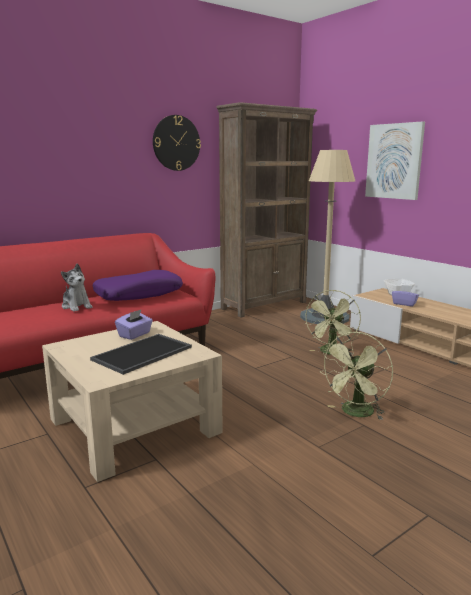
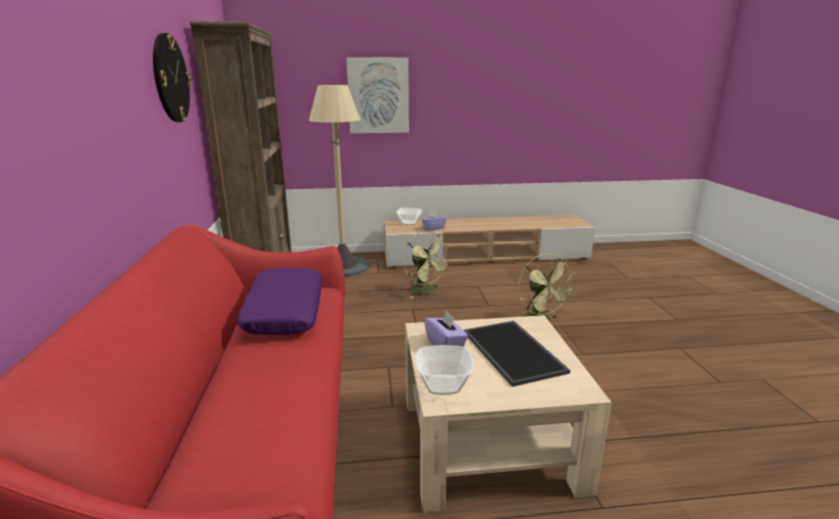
camera: 60 degrees left, 5 degrees up
(76, 306) = (278, 363): plush toy -> none
(80, 343) = (442, 385): none -> bowl

